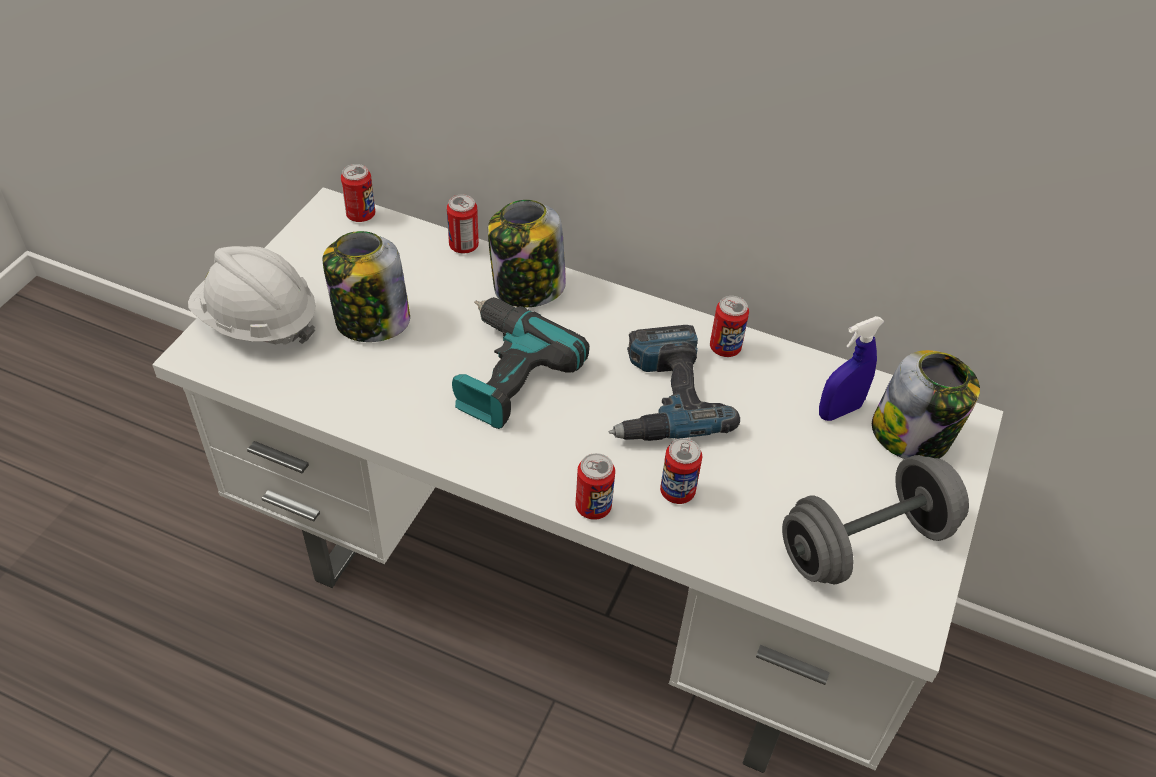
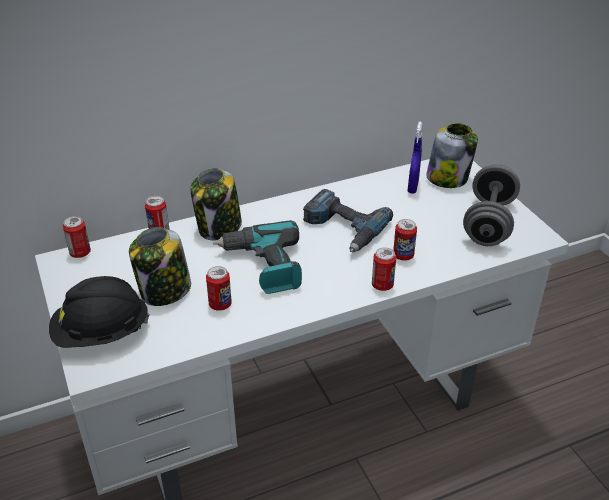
camera: 45 degrees left, 10 degrees down
(257, 322) = (101, 334): white hard hat -> black hard hat
(725, 348) = (338, 194): can -> can (220, 304)

